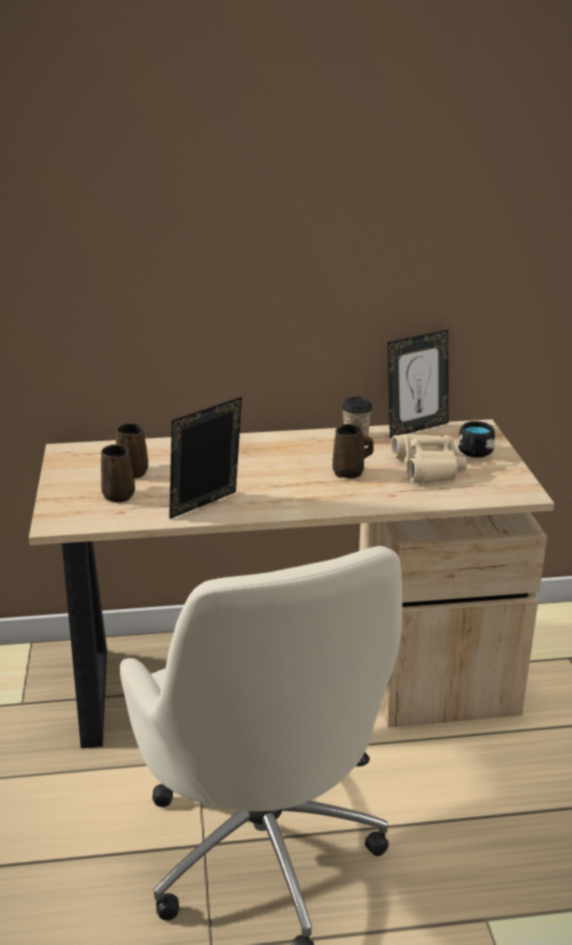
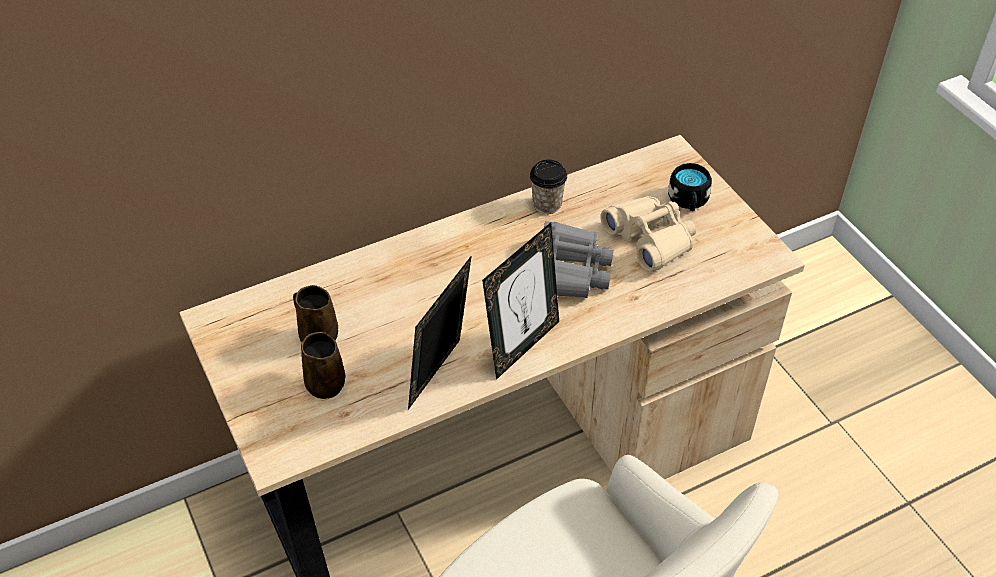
camera: 20 degrees left, 20 degrees up
(350, 473) = (571, 271): brown mug -> grey binoculars
(416, 428) = (605, 171): picture frame -> picture frame (522, 345)

